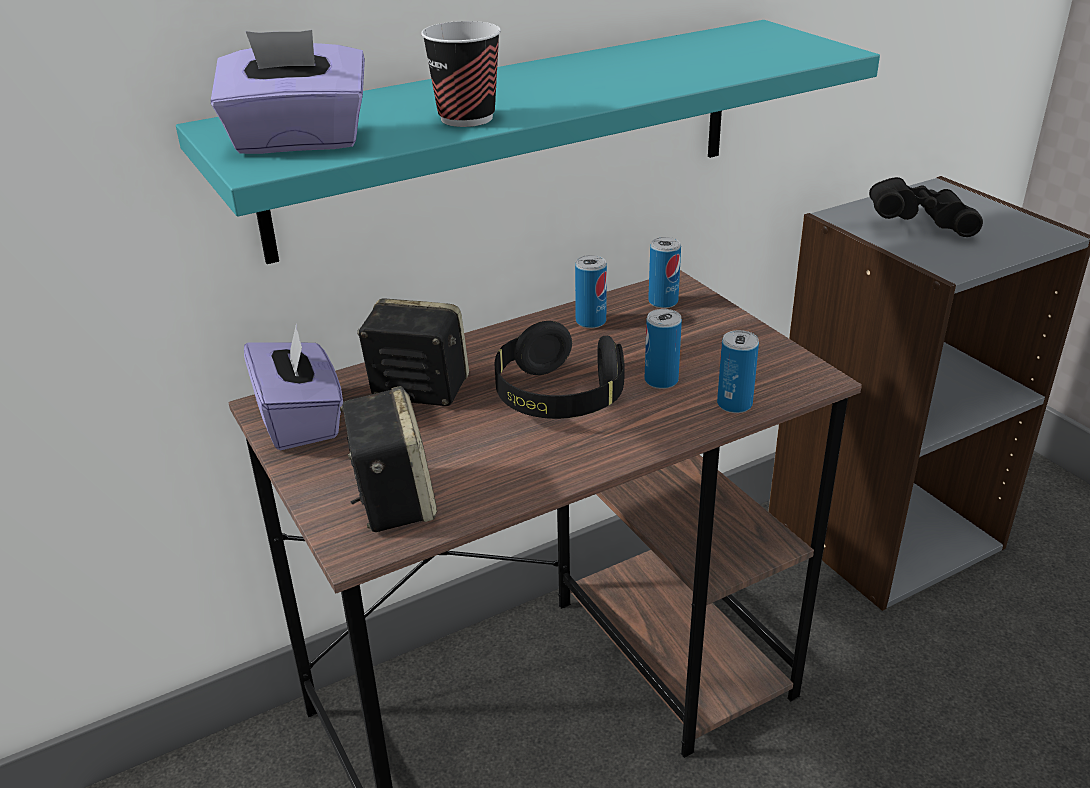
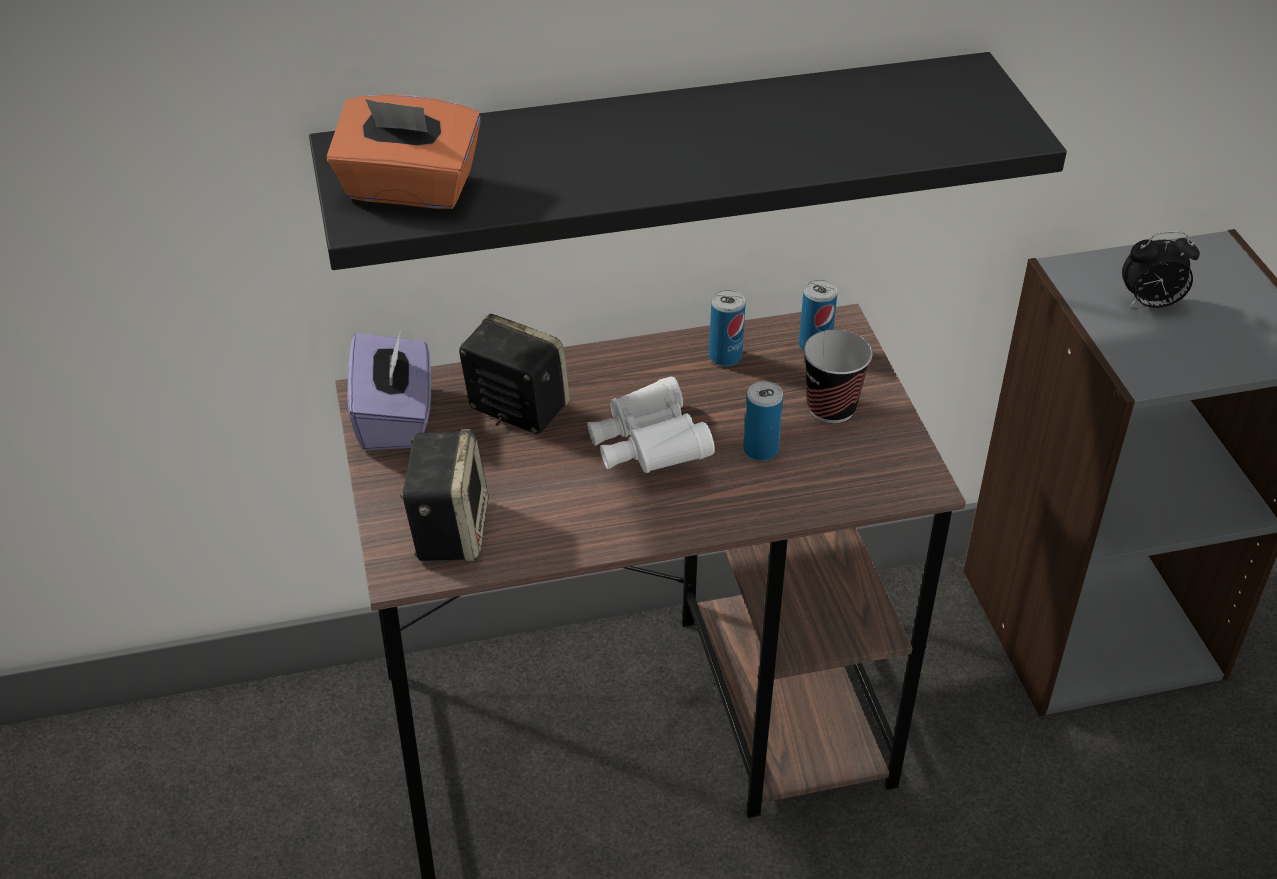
camera: 15 degrees right, 10 degrees up
(299, 141) = (408, 189): purple tissue box -> orange tissue box
(466, 118) = (576, 182): cup -> cup (831, 408)
(510, 136) = (660, 157): turquoise shelf -> black shelf
(558, 398) = (648, 448): black headphones -> white binoculars
(734, 404) = (819, 496): can -> none
(917, 225) = (1150, 304): black binoculars -> alarm clock

